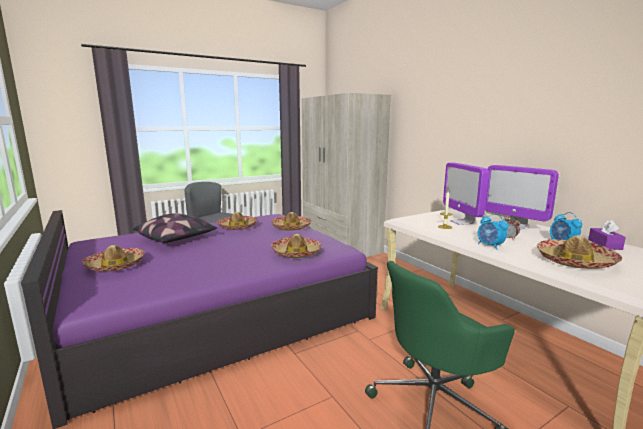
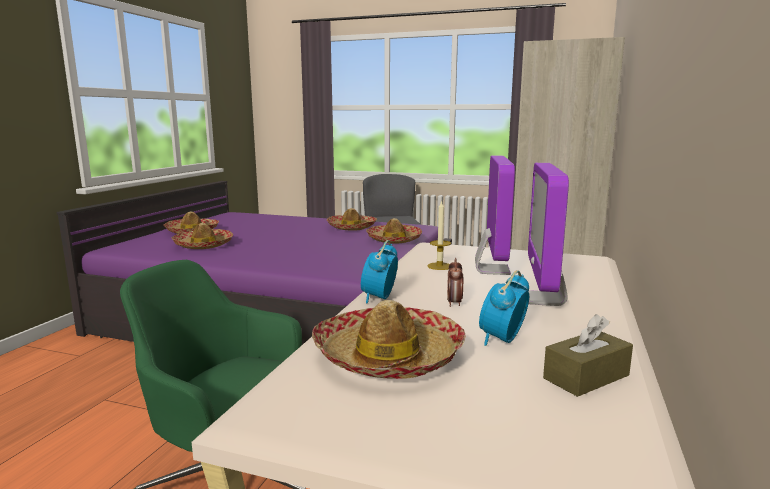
camera: 50 degrees right, 0 degrees up
(177, 239) = (279, 225): pillow -> none
(296, 253) = (309, 260): hat -> hat (203, 245)
(462, 222) = (492, 270): monitor -> monitor turned 150 degrees clockwise
(604, 244) = (586, 377): purple tissue box -> brown tissue box

